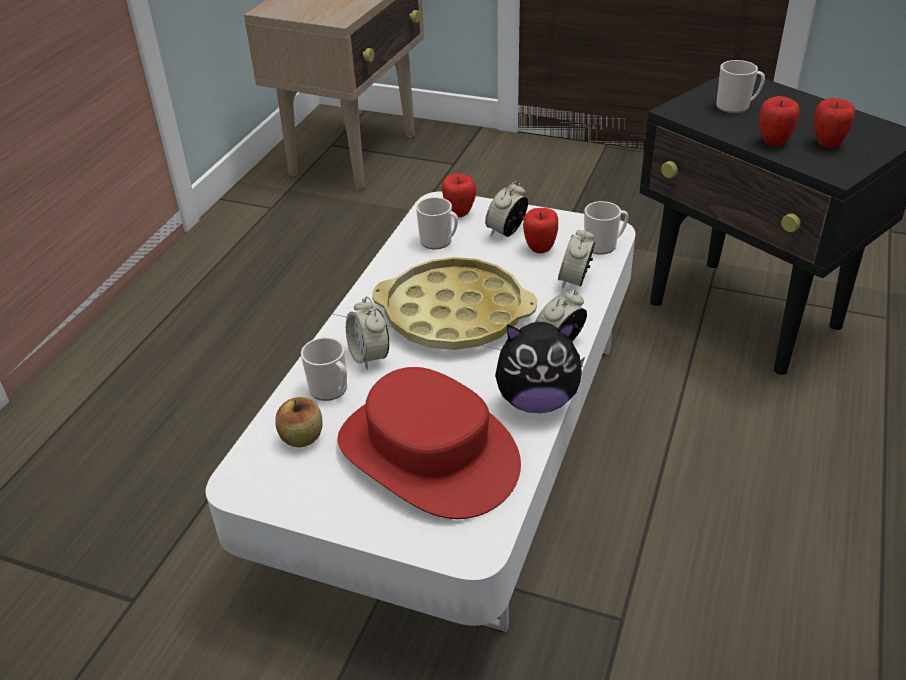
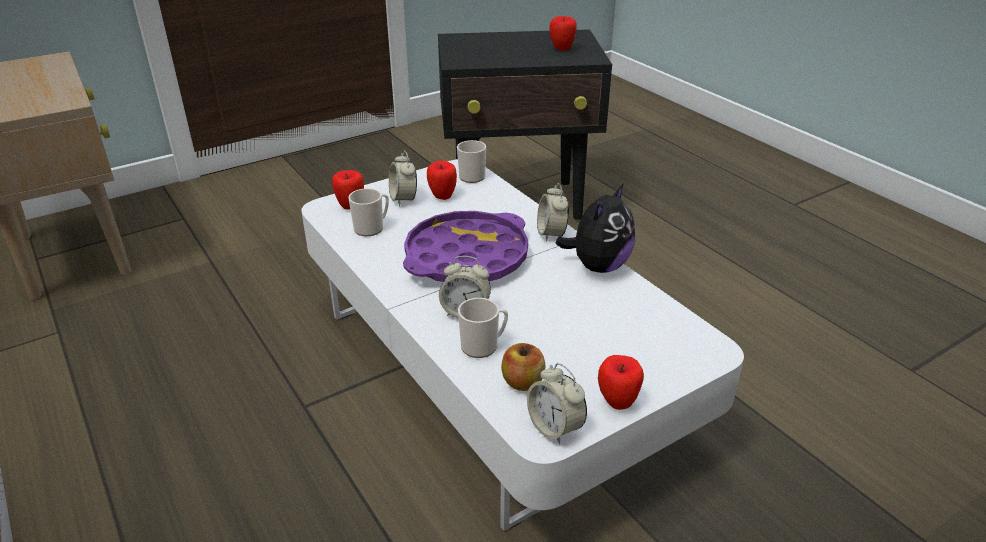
camera: 55 degrees left, 5 degrees down
(429, 453) = (603, 330): red hat -> none
(454, 314) = (466, 257): yellow tray -> purple tray
(575, 281) = (495, 200): alarm clock -> alarm clock (555, 427)
(736, 107) = (483, 50): mug -> none
(773, 142) = (537, 58): apple -> apple (617, 403)

